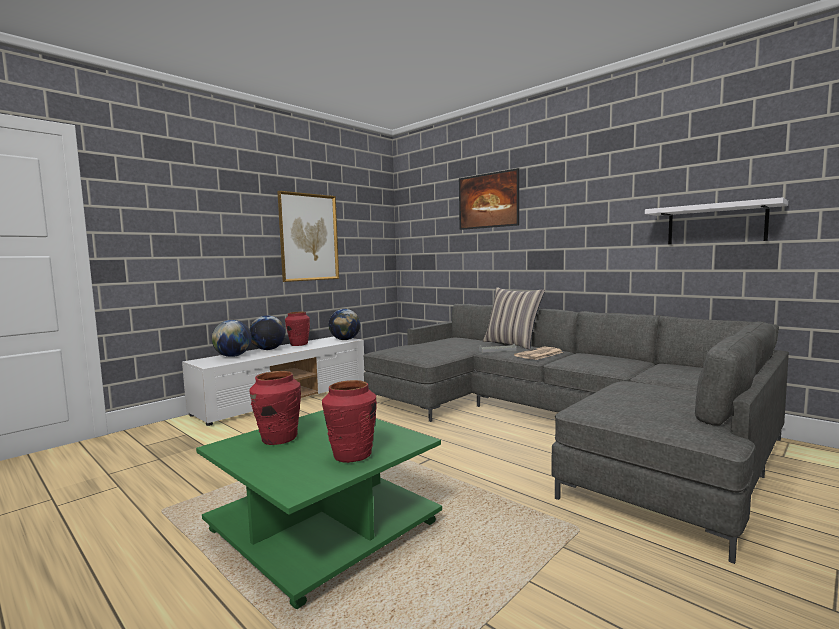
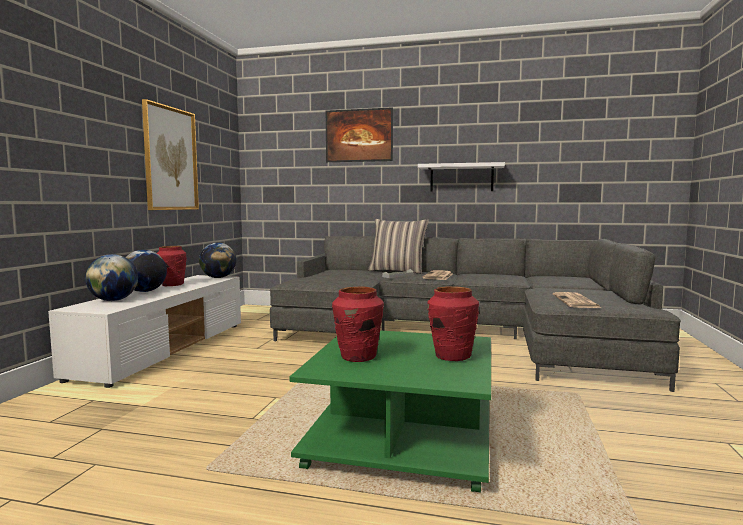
camera: 30 degrees left, 0 degrees up
(623, 409) = (576, 301): none -> newspaper
(715, 224) = (560, 168): white shelf -> white shelf (461, 178)

